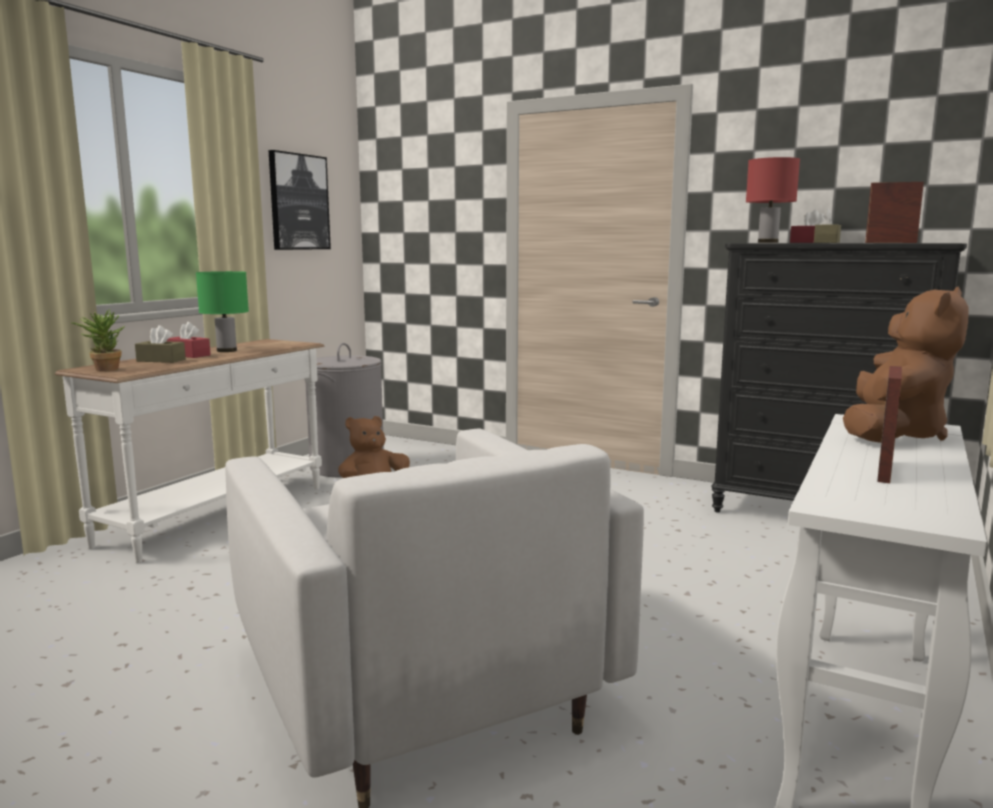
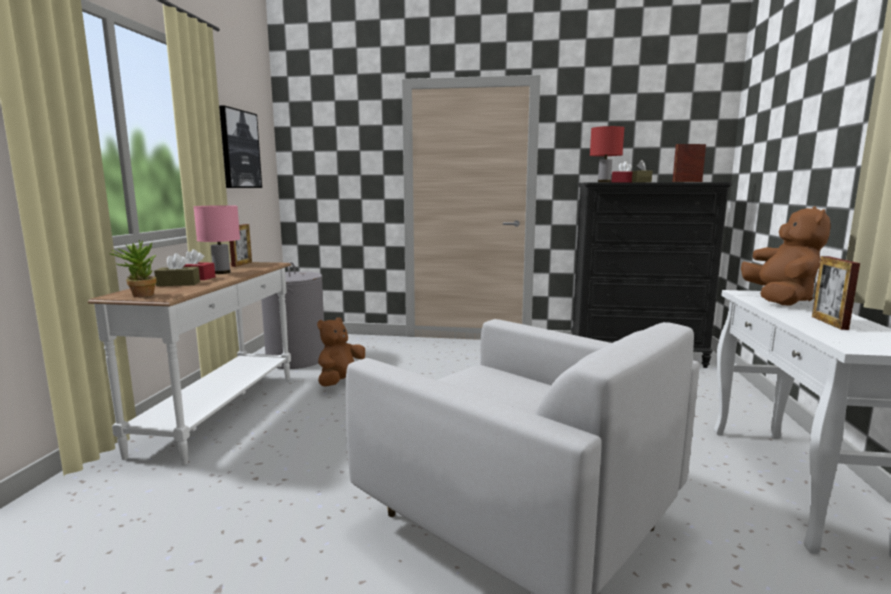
camera: 20 degrees left, 0 degrees up
(226, 351) = (221, 272): green table lamp -> pink table lamp
(266, 342) = (242, 264): none -> picture frame

